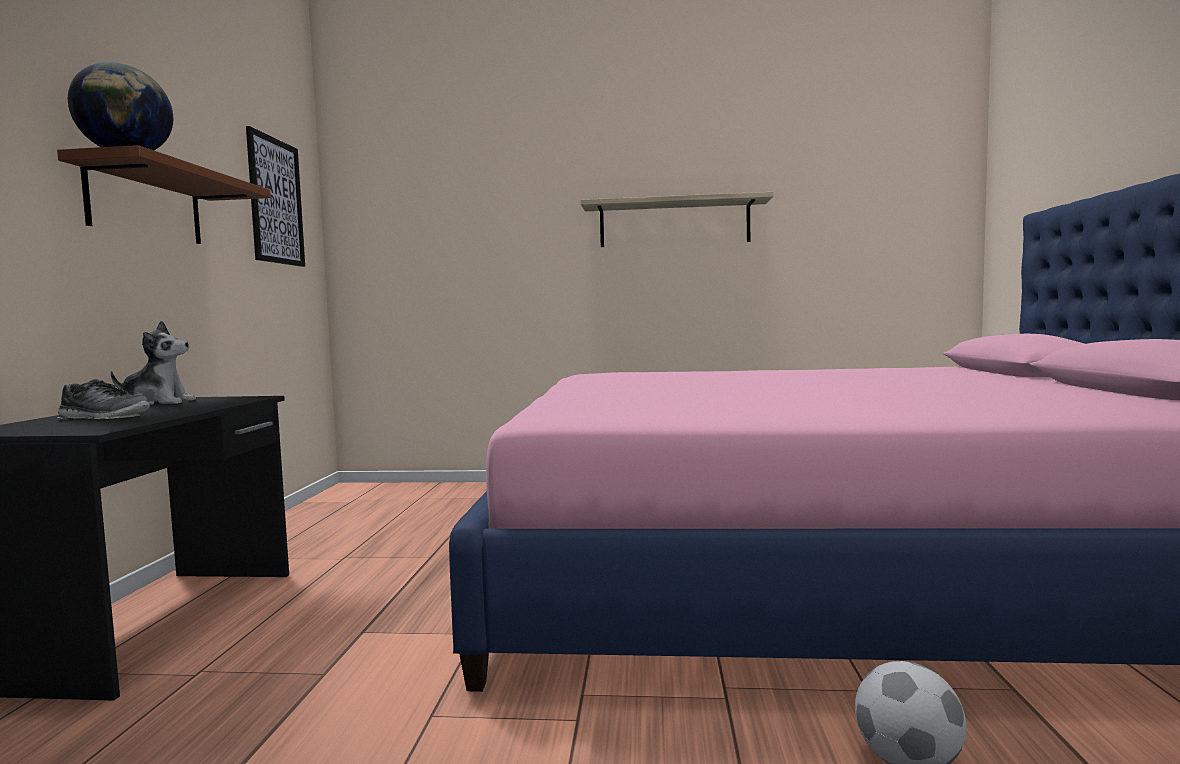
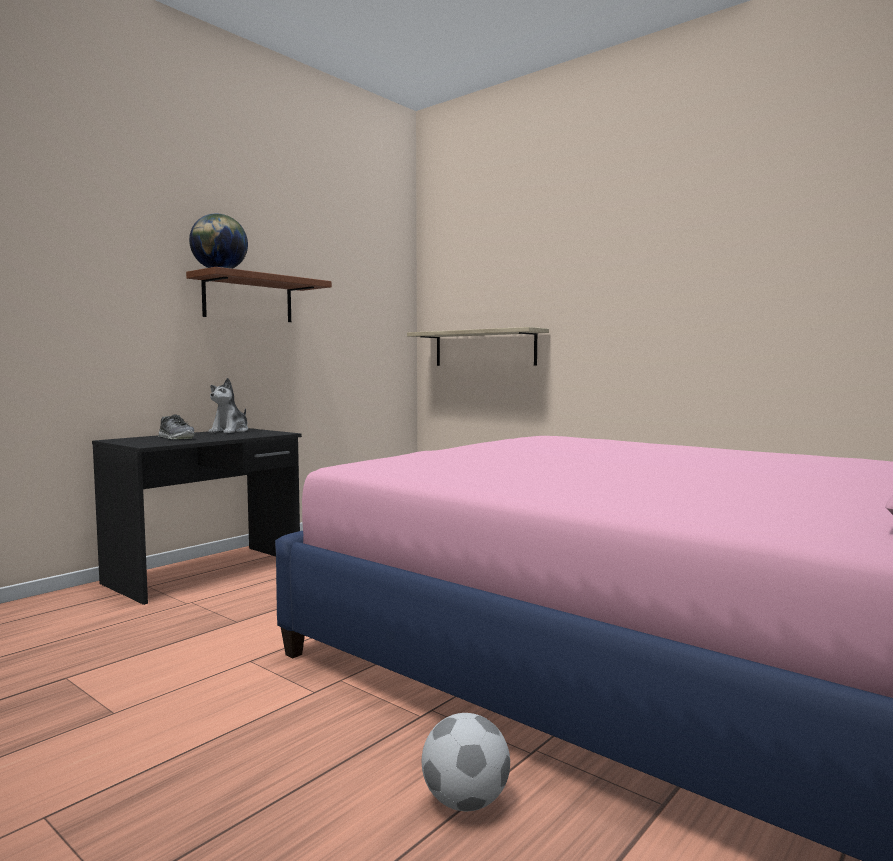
camera: 35 degrees right, 0 degrees up
(157, 403) = (230, 431): plush toy -> plush toy turned 75 degrees clockwise
(276, 201) = (366, 284): picture -> none
(674, 223) = (698, 286): shelf -> shelf (484, 348)

